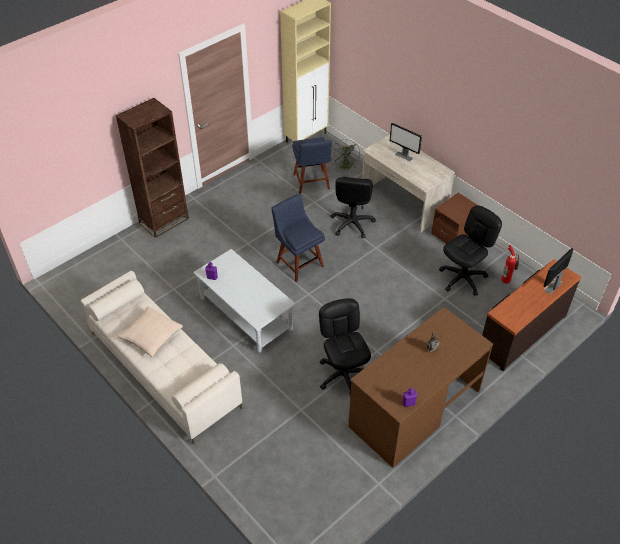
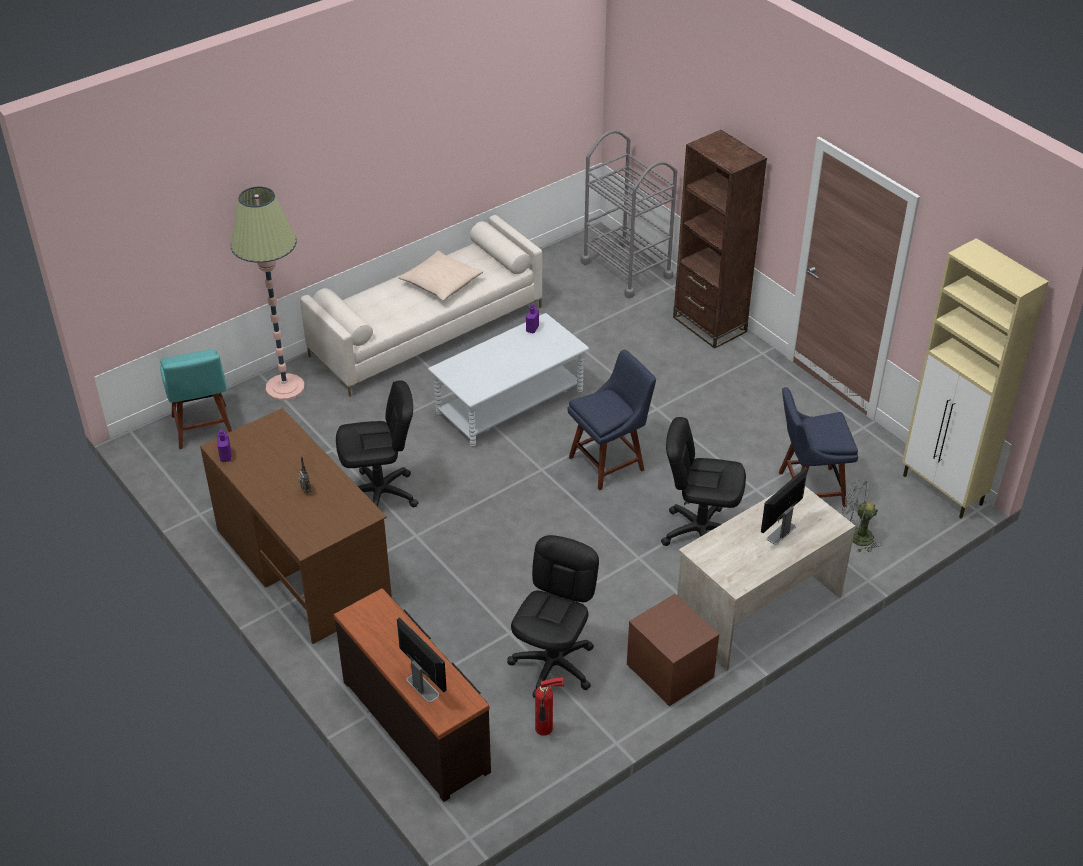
camera: 95 degrees right, 5 degrees down
(98, 262) = (626, 269): none -> grey cart
(232, 454) = (285, 387): none -> floor lamp
(285, 503) = (203, 429): none -> turquoise chair
(463, 278) = (553, 665): black office chair -> black office chair turned 120 degrees counterclockwise

